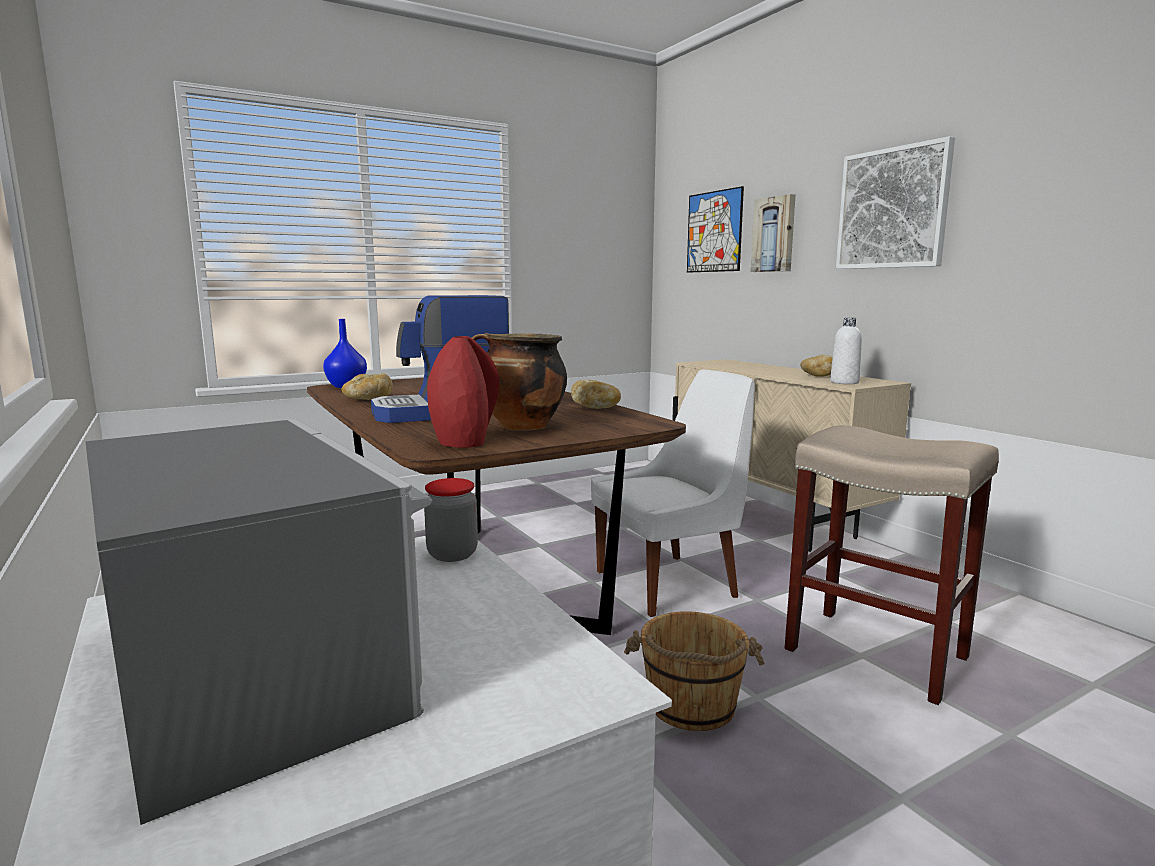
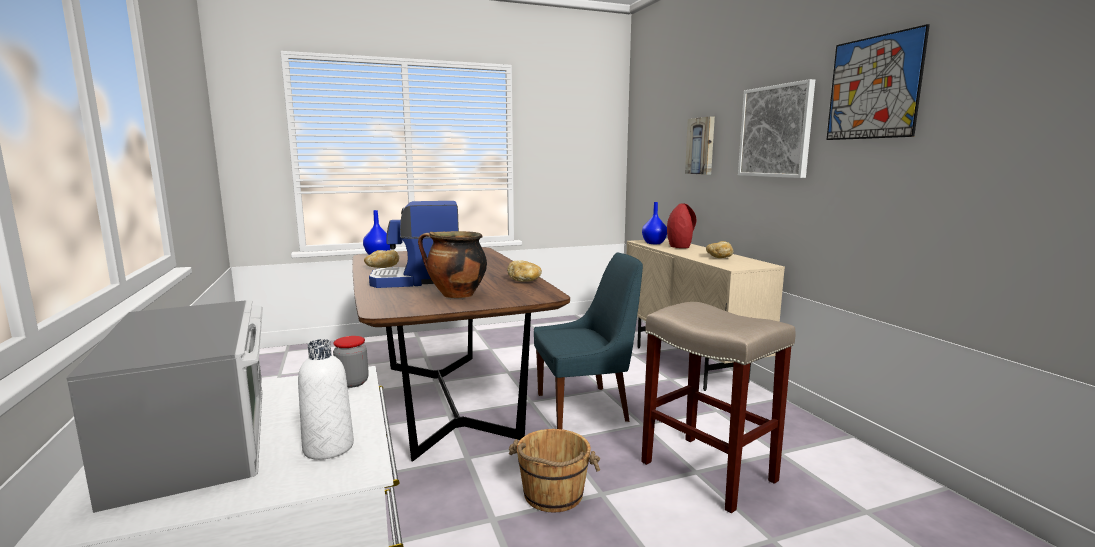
camera: 10 degrees right, 0 degrees up
(464, 442) = (407, 306): red vase -> red vase (680, 246)
(670, 583) = (585, 407): white chair -> blue chair
(714, 232) = (664, 141): picture -> picture (873, 88)
(715, 364) = (654, 243): none -> blue vase
(844, 382) = (730, 264): white bottle -> white bottle (328, 448)

